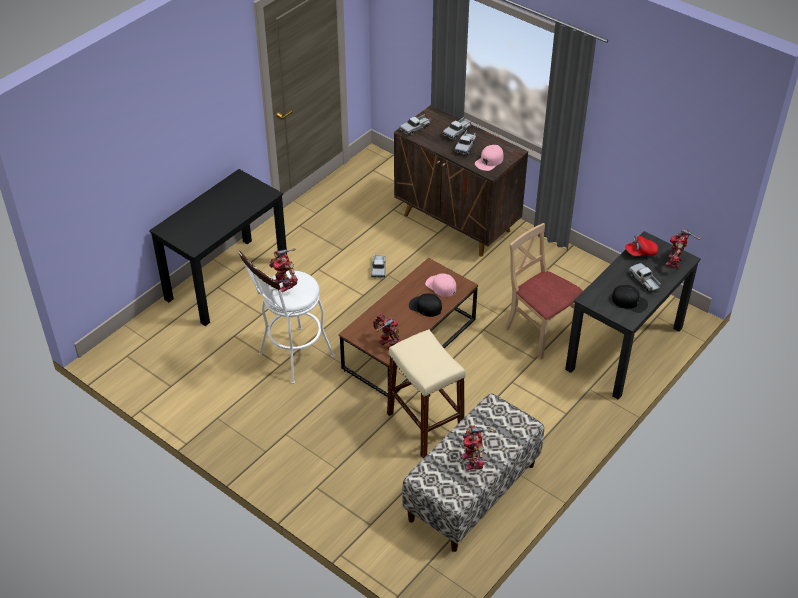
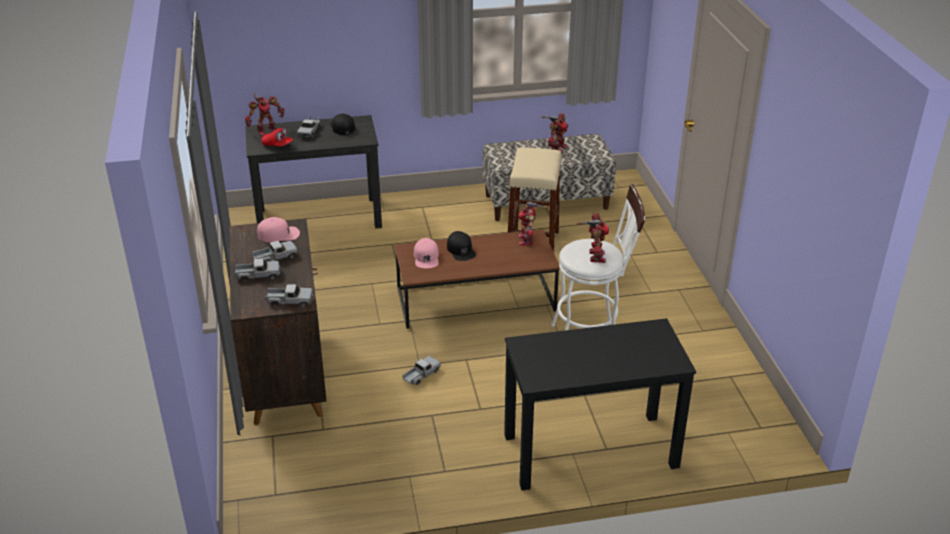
camera: 140 degrees left, 10 degrees down
(539, 332) = (361, 256): beige chair -> none

